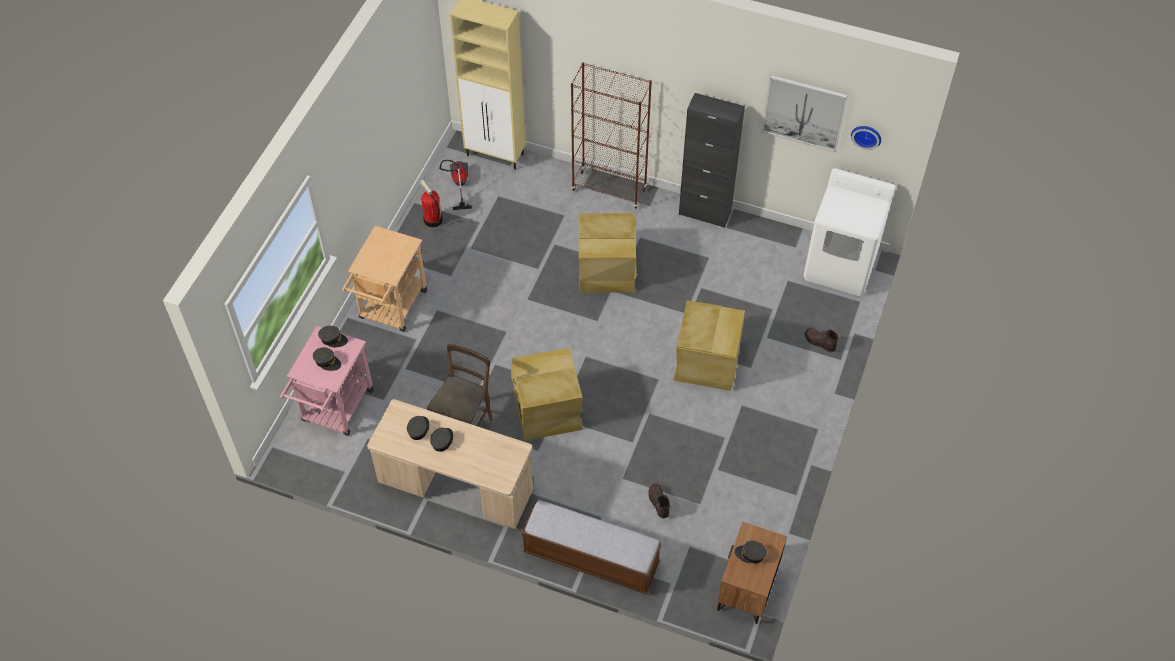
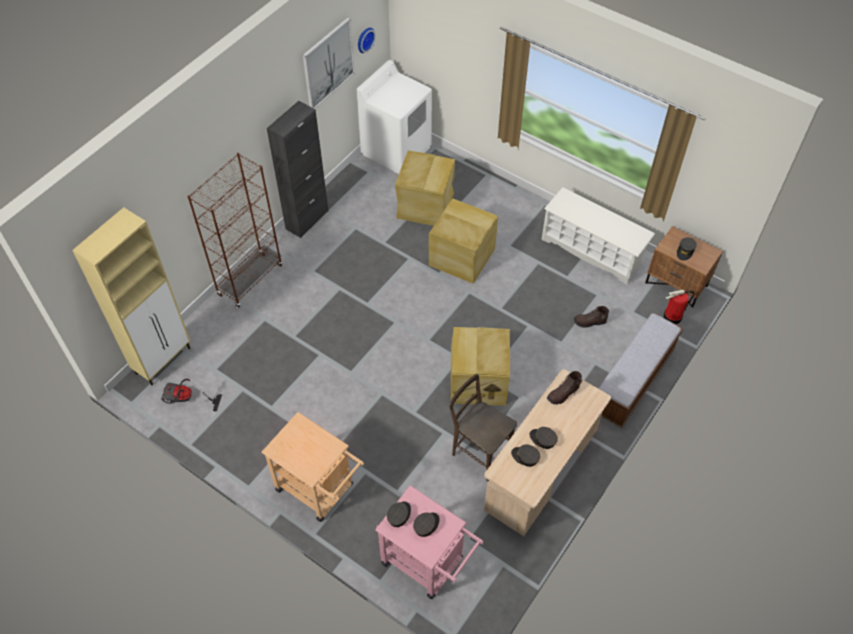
camera: 75 degrees left, 0 degrees up
(432, 220) = (221, 431): fire extinguisher -> fire extinguisher (672, 317)
(607, 271) = (342, 303): beige storage box -> beige storage box (426, 205)
(765, 490) = (592, 251): none -> white shoe rack
(819, 342) = (465, 182): brown boot -> brown boot (563, 394)

